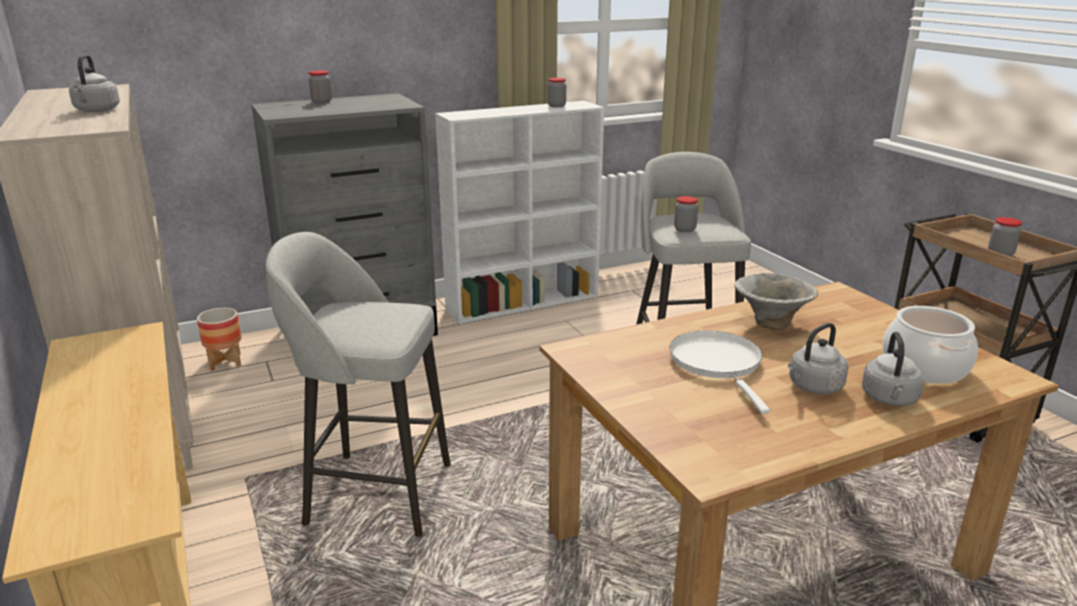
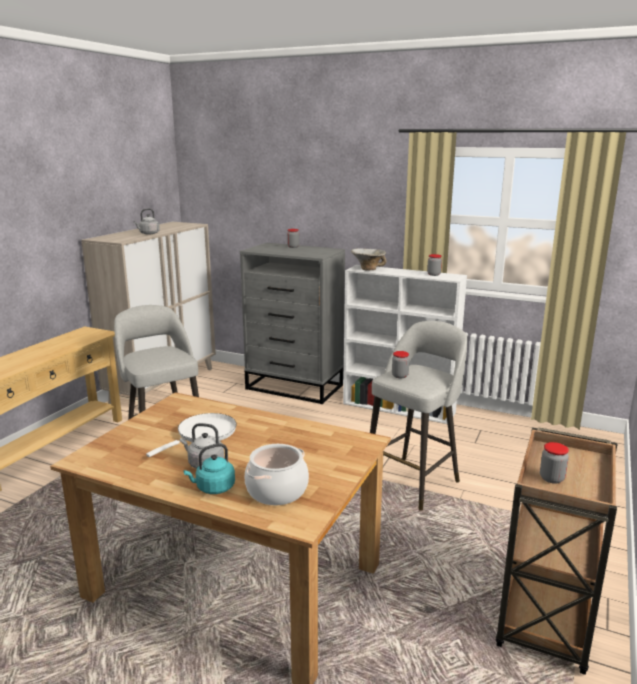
camera: 50 degrees right, 5 degrees down
(225, 362) = (223, 377): planter -> none
(770, 323) = (281, 433): bowl -> bowl (368, 269)
(889, 399) = (213, 488): grey kettle -> turquoise kettle

